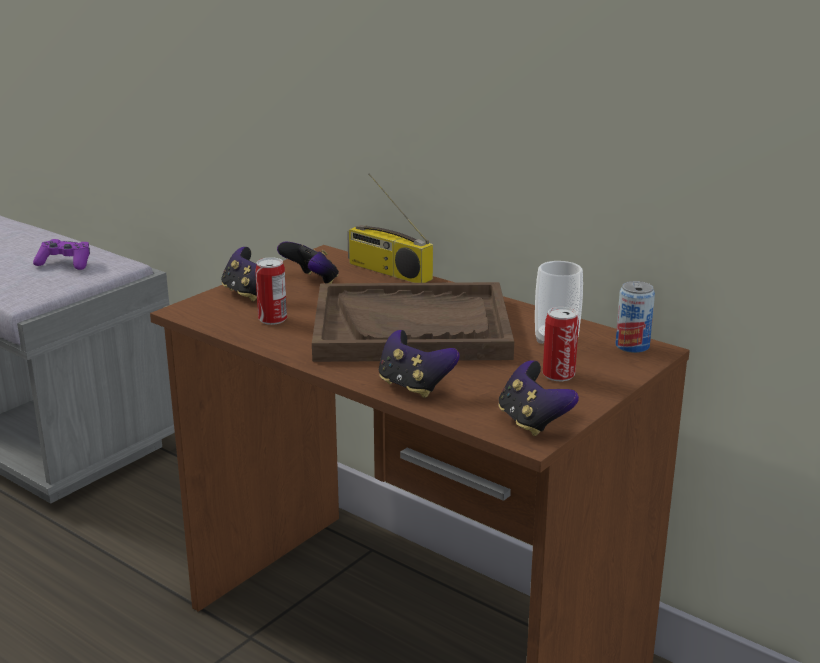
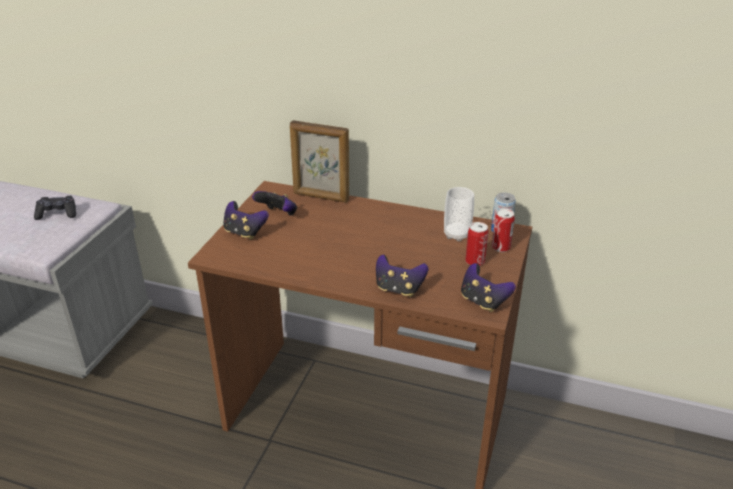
camera: 20 degrees left, 10 degrees up
(65, 263) = (57, 213): purple game controller -> black game controller
(272, 319) = (275, 252): can -> can (500, 247)
(387, 271) = (321, 197): radio -> picture frame
(412, 328) = (367, 242): brown tray -> none

